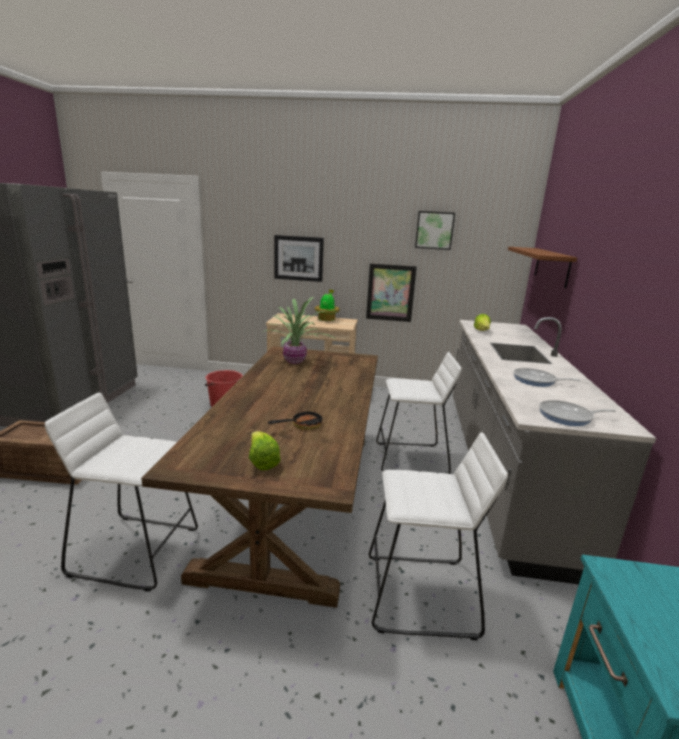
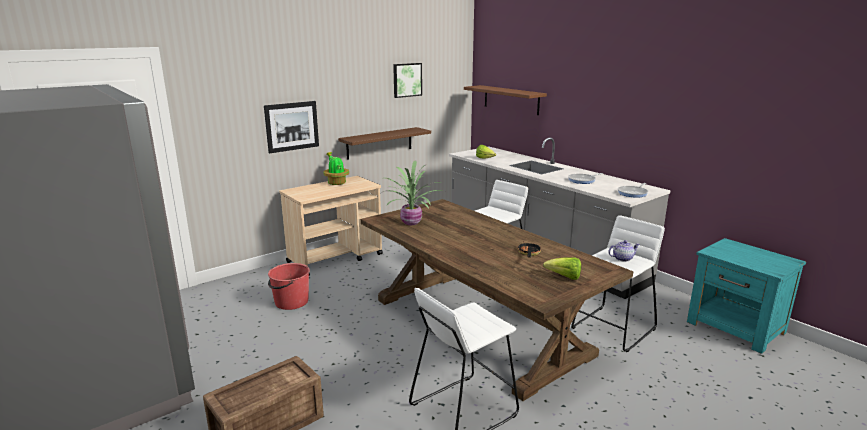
camera: 45 degrees left, 0 degrees up
(390, 293) = (379, 143): picture -> brown shelf
(428, 493) = (622, 258): none -> teapot

